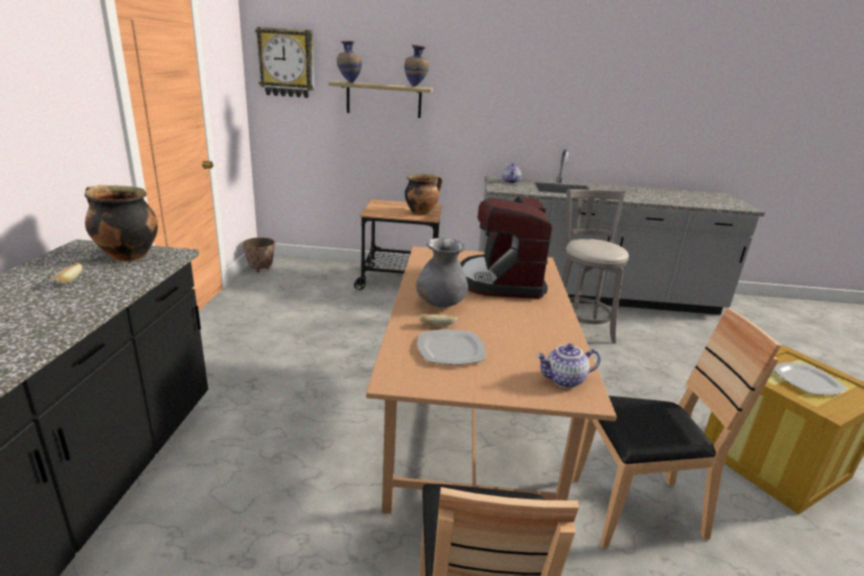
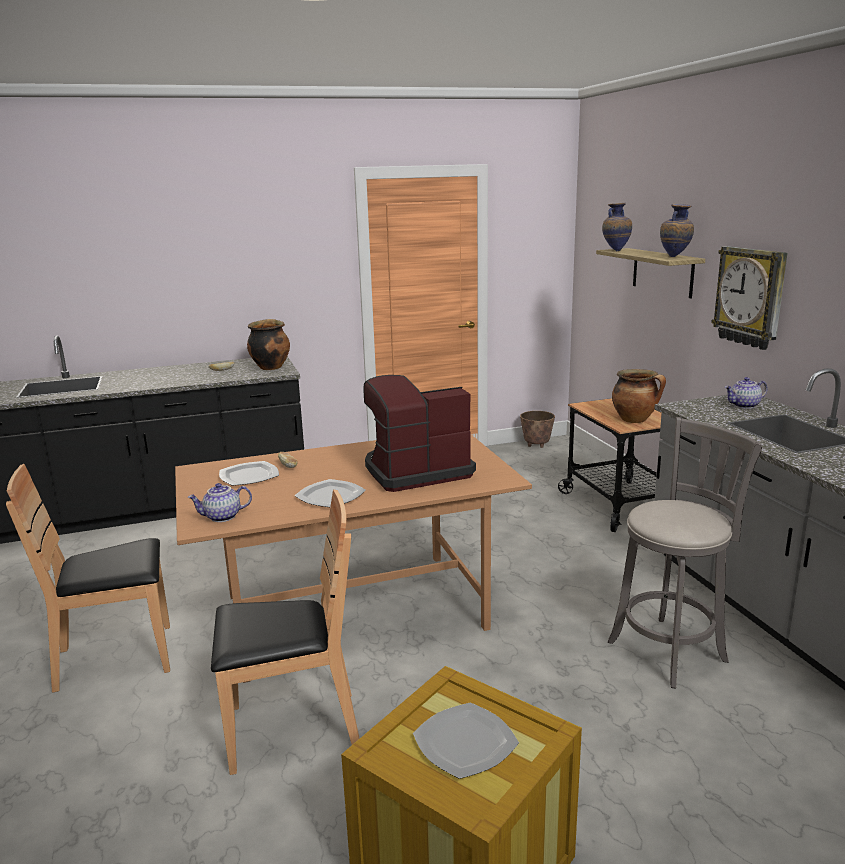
camera: 70 degrees right, 5 degrees down
(286, 63) = (598, 228): wall clock -> wall clock (750, 297)
(440, 303) = (332, 460): grey vase -> none
(535, 321) = (330, 496): none -> plate
(564, 380) = (222, 517): teapot -> teapot turned 75 degrees counterclockwise
(635, 510) = (291, 729): brown chair -> brown chair turned 75 degrees counterclockwise

